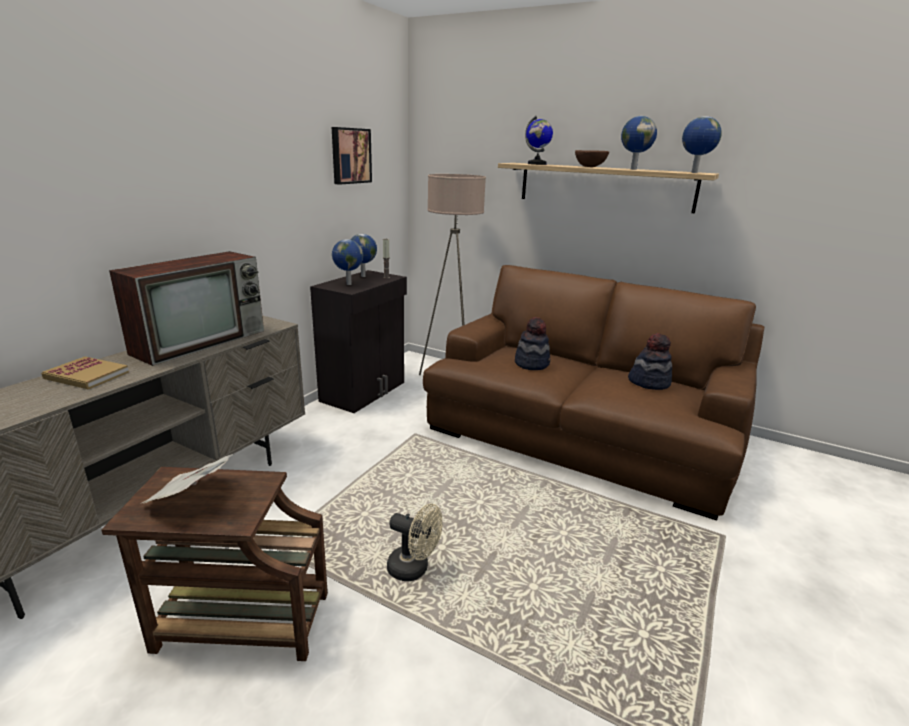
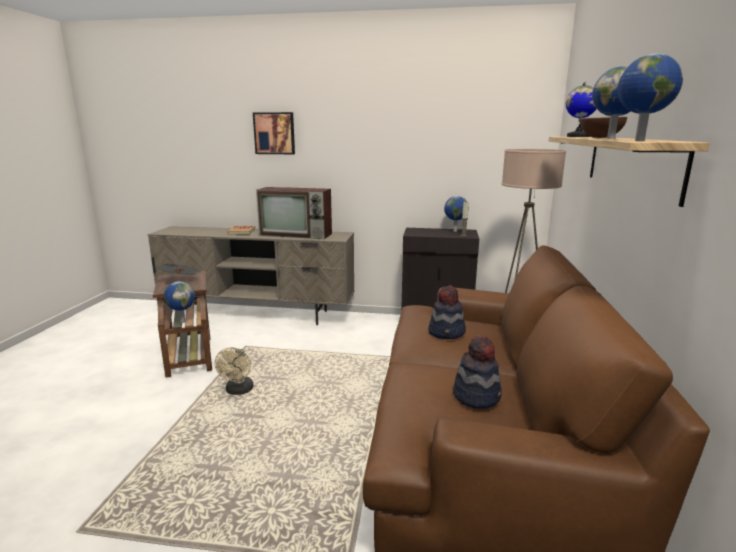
camera: 70 degrees right, 5 degrees down
(348, 284) = (426, 231): globe -> globe (182, 322)
(350, 156) = (469, 133): picture -> picture (274, 133)

